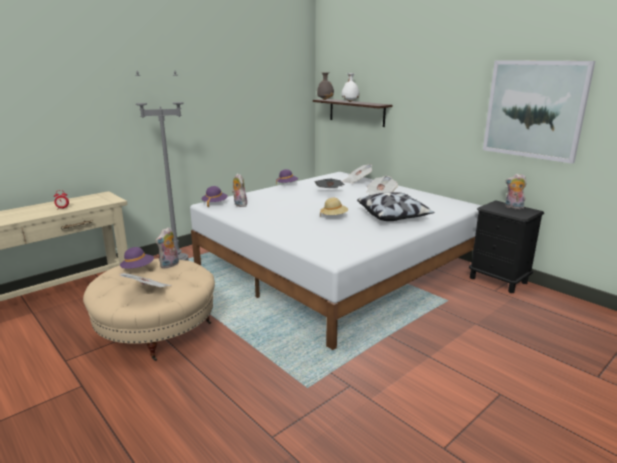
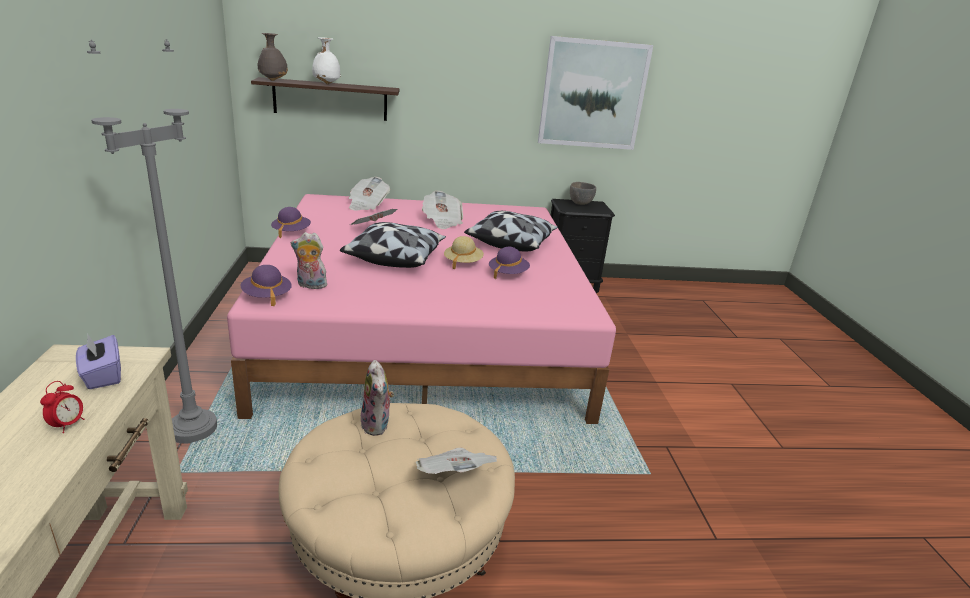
camera: 55 degrees left, 5 degrees up
(96, 201) = (102, 376): none -> purple tissue box
(138, 269) = (348, 458): purple hat -> purple hat (508, 274)
(305, 205) = (395, 258): none -> pillow
(337, 265) = (425, 329): white bed -> pink bed
(513, 207) = (580, 203): plush toy -> grey bowl

